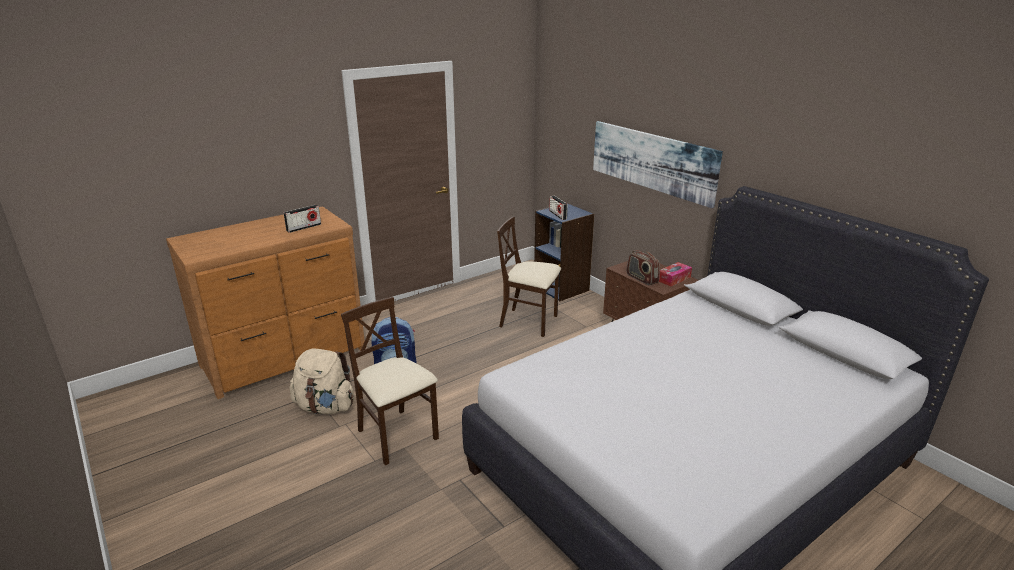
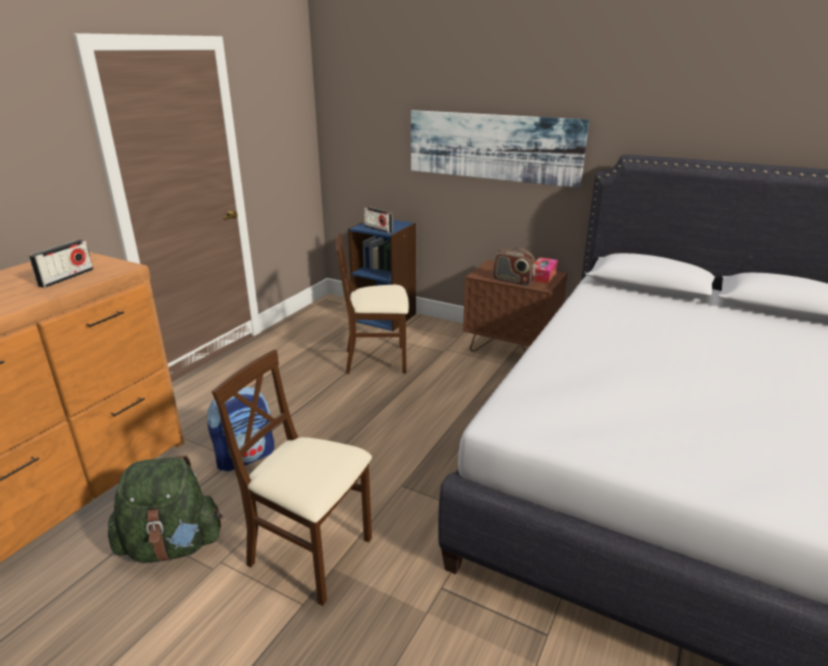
camera: 25 degrees left, 0 degrees up
(325, 407) = (172, 545): beige backpack -> green backpack

